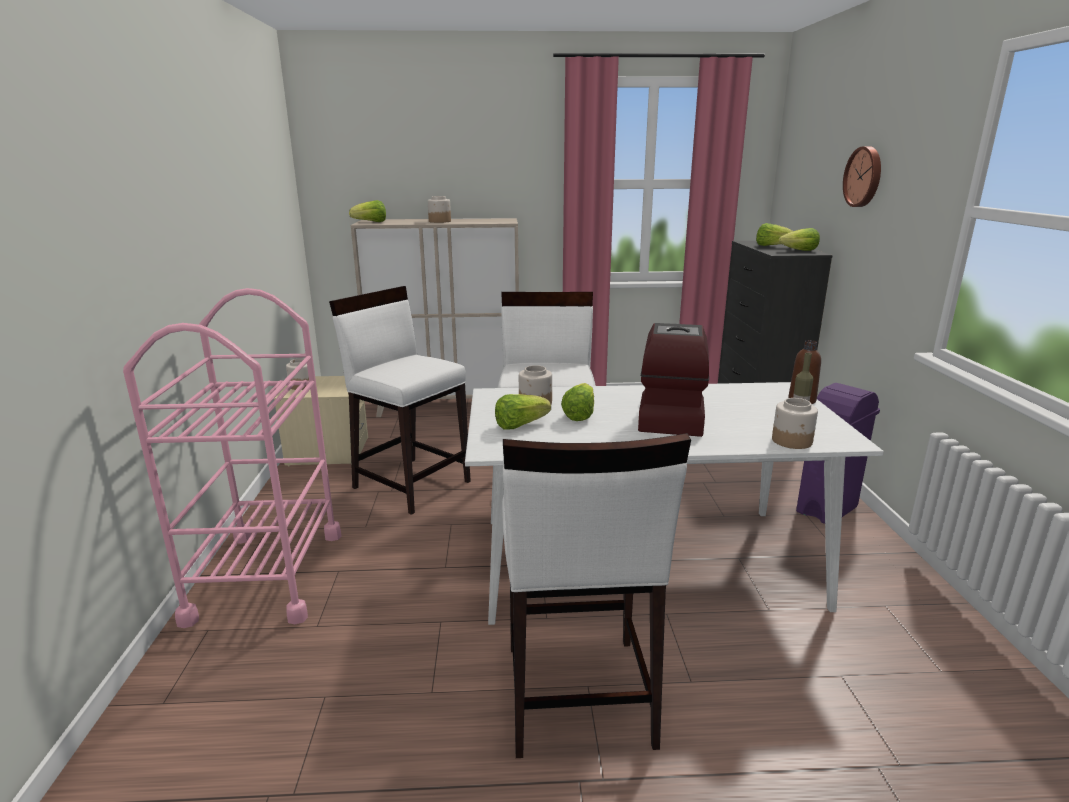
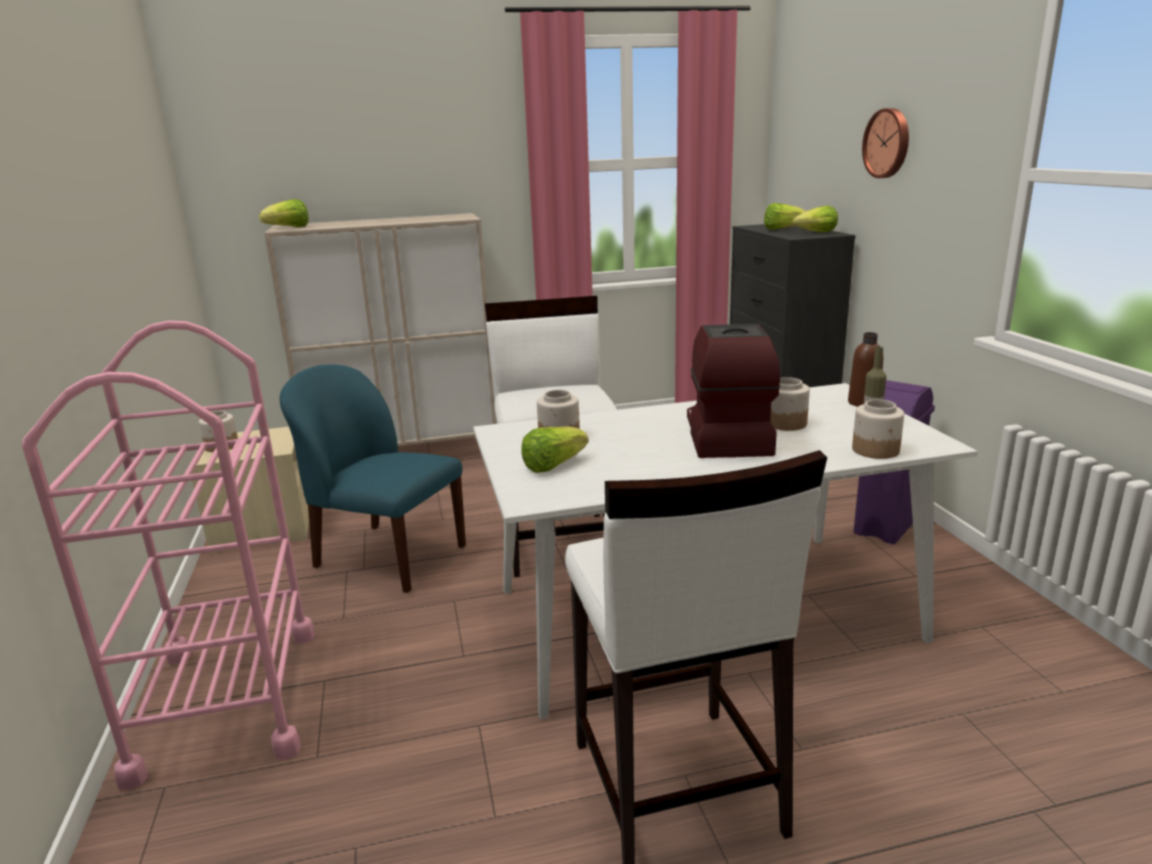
camera: 10 degrees left, 0 degrees up
(411, 483) = (387, 556): white stool -> blue chair
(439, 221) = (379, 222): jar -> jar (785, 424)
(579, 414) = (619, 445): lettuce -> none

